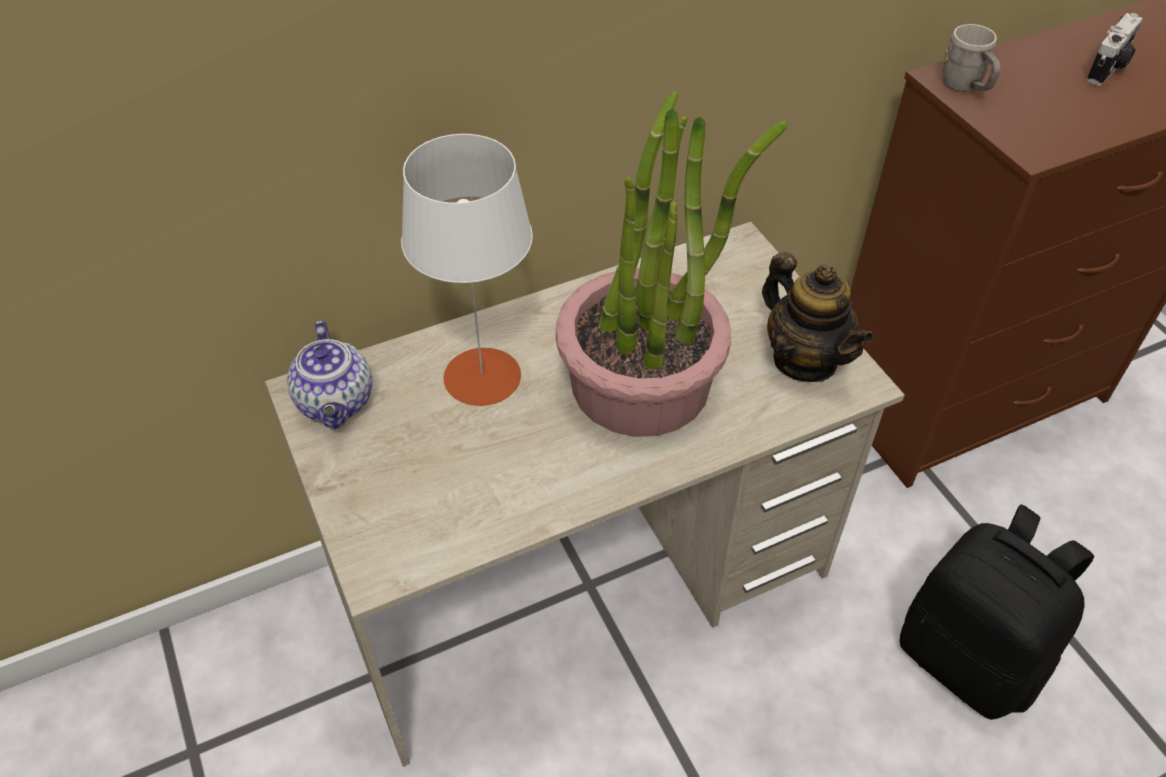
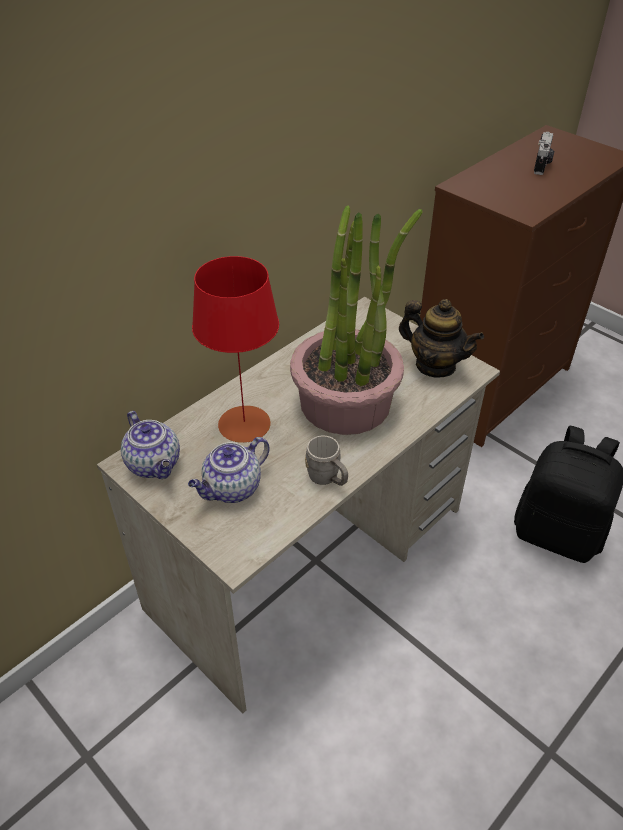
camera: 20 degrees left, 5 degrees down
(420, 469) = (232, 489): none -> teapot
(482, 377) = (244, 424): white table lamp -> red table lamp
(966, 87) = (472, 188): grey mug -> grey mug (327, 479)

